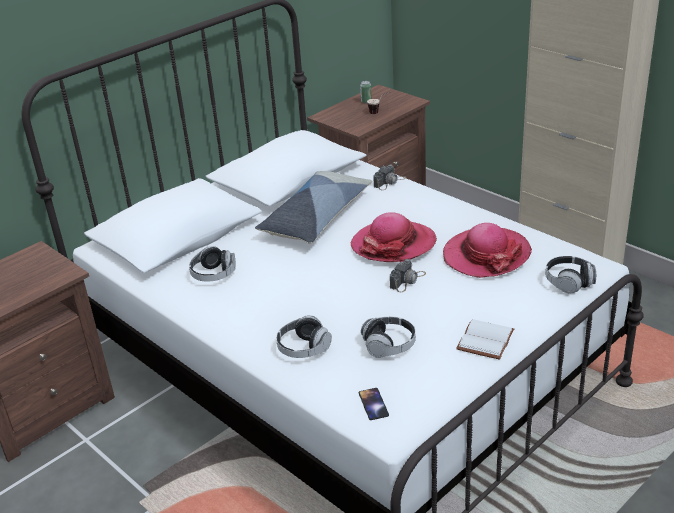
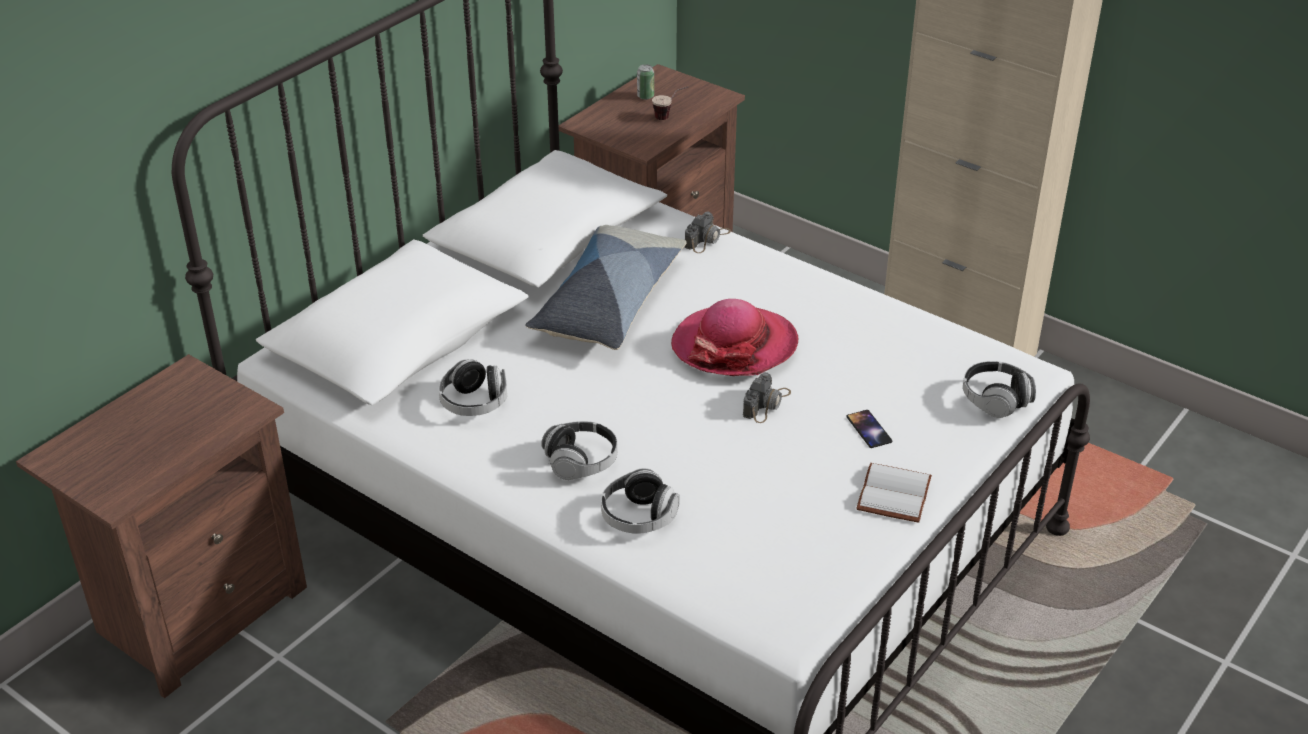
camera: 10 degrees left, 5 degrees up
(373, 404) = (756, 597): phone -> phone (868, 429)
(389, 346) = (760, 508): headphones -> headphones (581, 462)
(486, 255) = (872, 359): hat -> none

